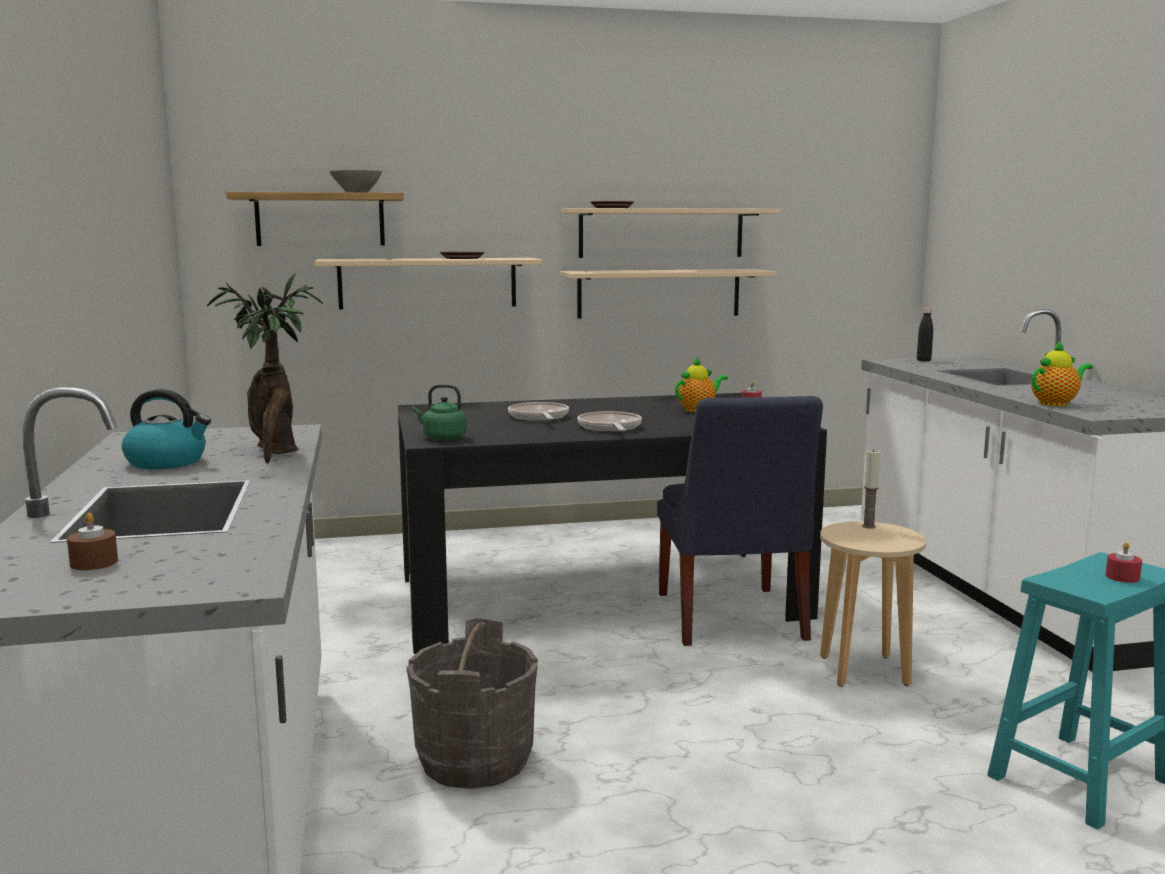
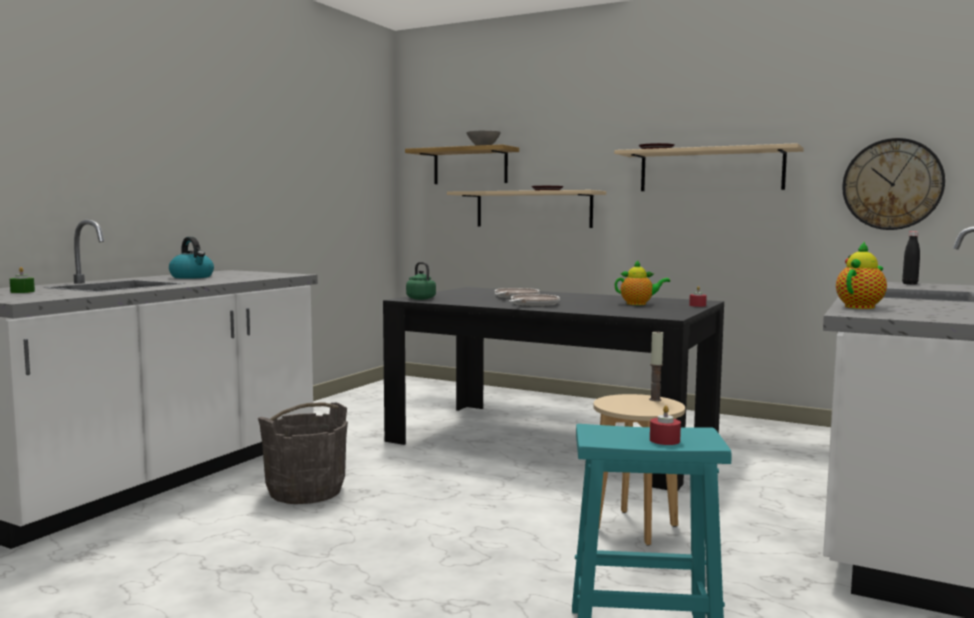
camera: 40 degrees right, 5 degrees down
(94, 563) = (22, 292): brown candle -> green candle
(276, 452) = (243, 278): potted plant -> none
(659, 293) = (707, 220): beige shelf -> none
(730, 619) = (609, 474): blue chair -> none
(839, 251) = (892, 184): none -> wall clock
(1056, 403) = (861, 307): teapot -> teapot turned 60 degrees counterclockwise

